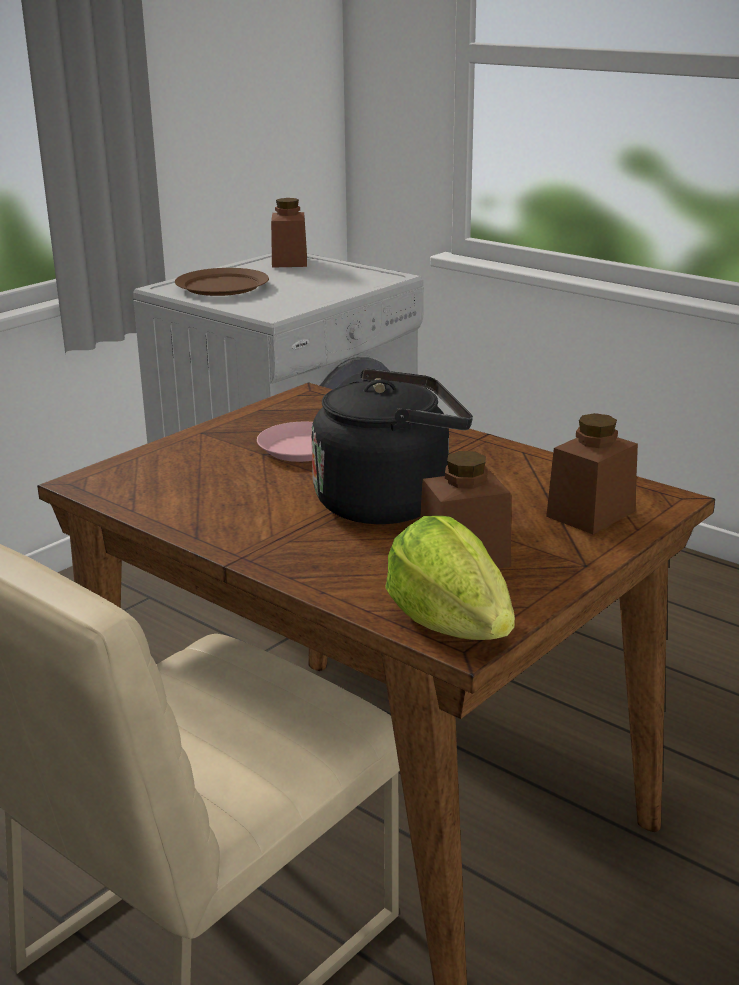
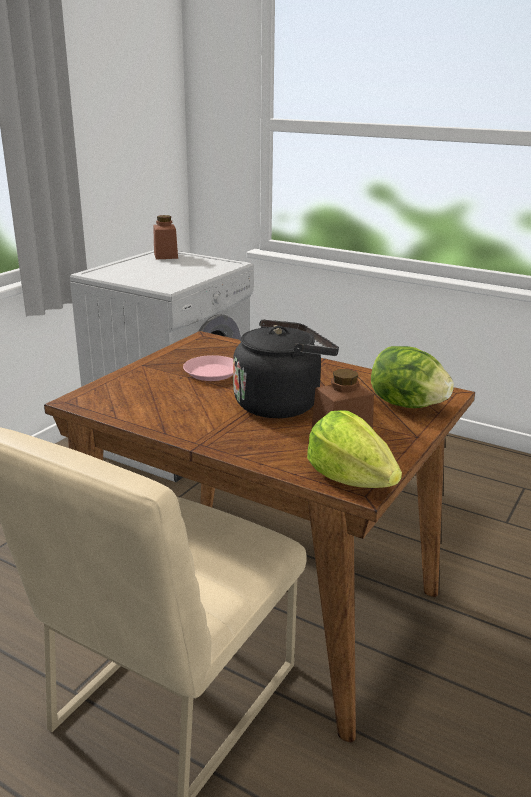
camera: 10 degrees left, 0 degrees up
(221, 286) = (128, 271): brown plate -> none
(590, 514) = (407, 405): brown jar -> lettuce

